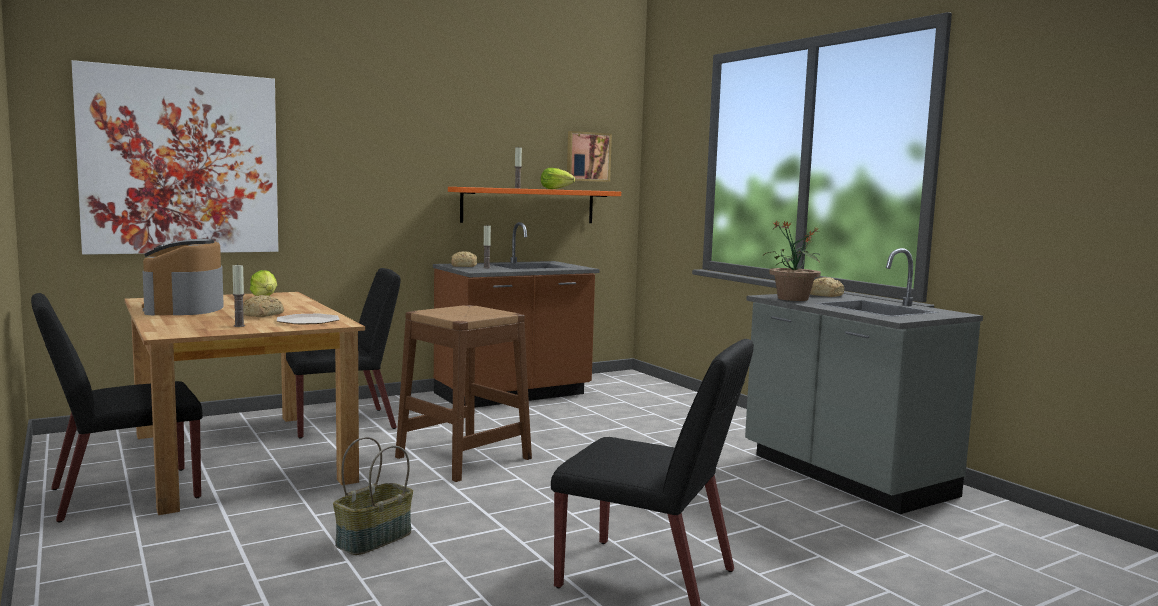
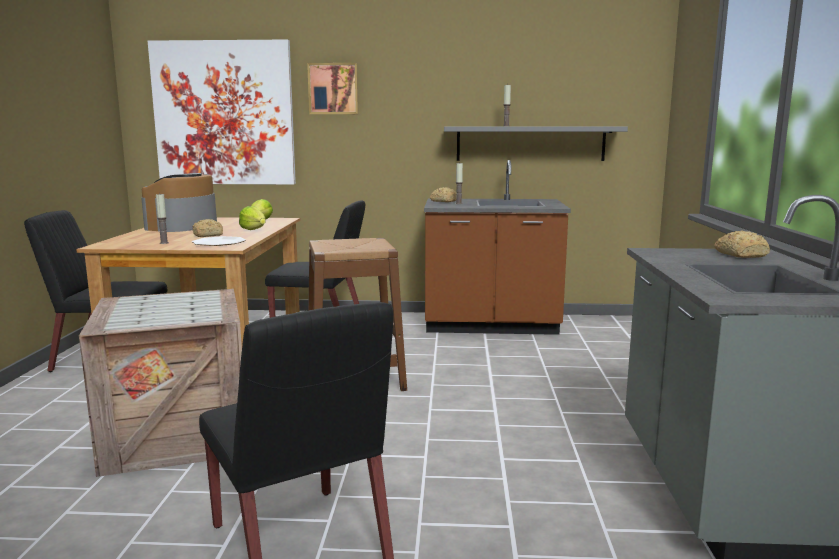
camera: 35 degrees right, 5 degrees up
(374, 539) = (175, 435): basket -> crate
(529, 206) = (530, 143): orange shelf -> grey shelf
(555, 189) = (554, 126): lettuce -> lettuce (253, 230)
(587, 156) = (601, 91): picture -> picture (333, 89)
(792, 299) = (672, 256): potted plant -> none

